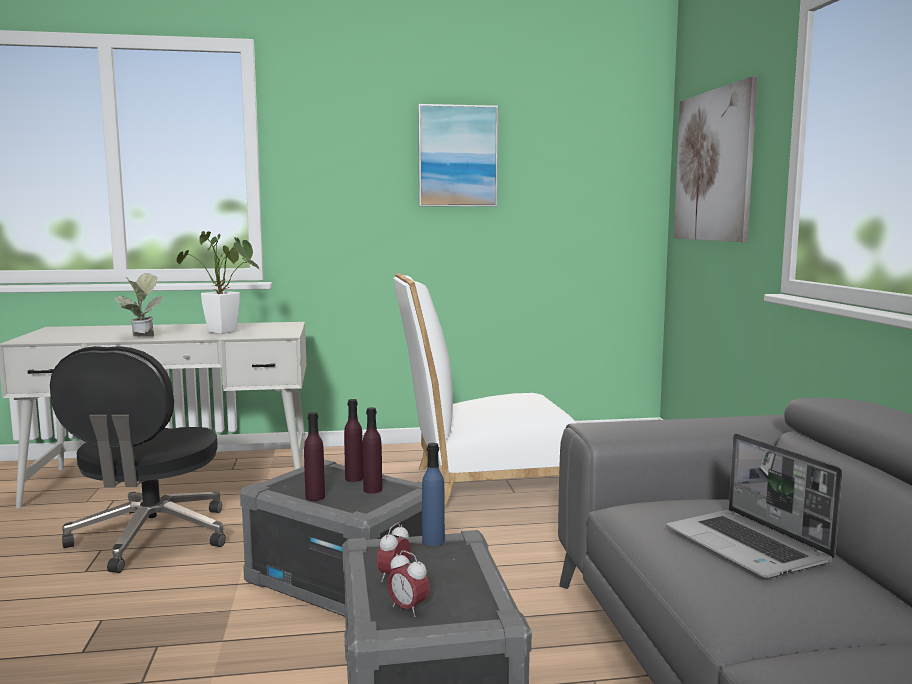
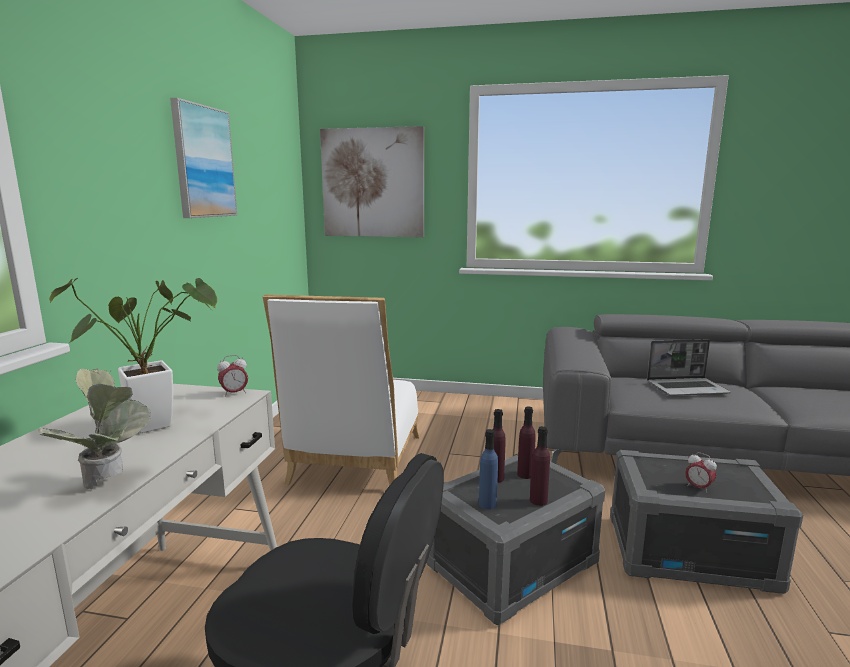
camera: 70 degrees left, 5 degrees up
(408, 609) = (744, 489): alarm clock -> alarm clock (234, 393)
(433, 541) = (638, 466): blue bottle -> blue bottle (487, 504)

